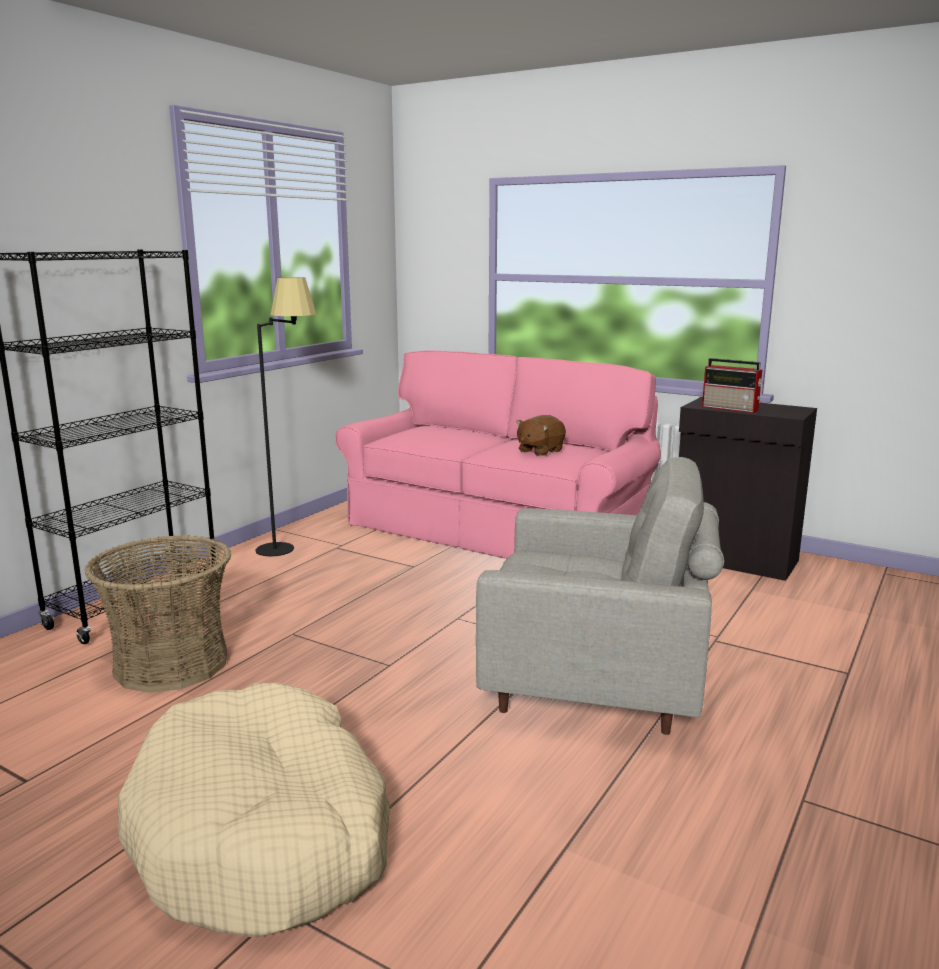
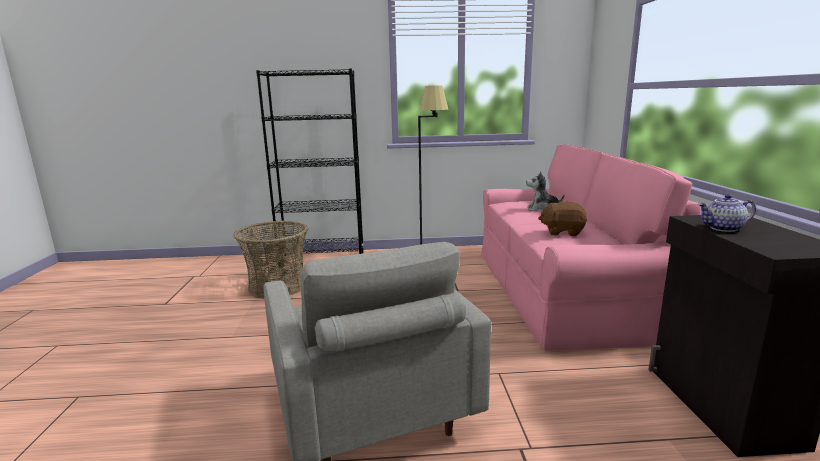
camera: 55 degrees right, 0 degrees up
(264, 833) = (139, 367): beige dog bed -> none
(455, 435) = (542, 209): none -> plush toy
(731, 408) = (723, 228): radio -> teapot

